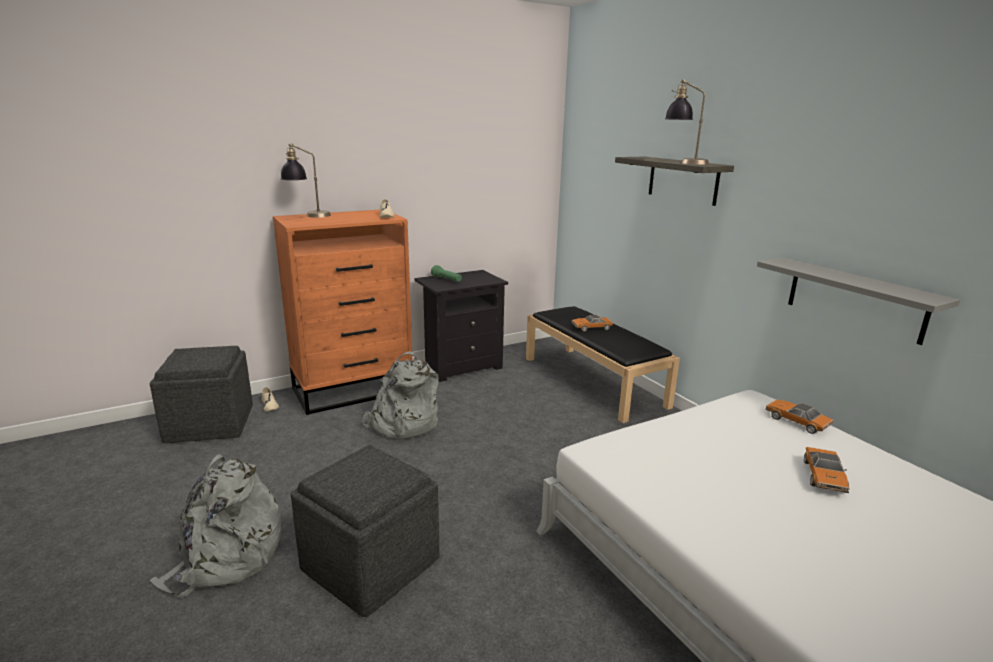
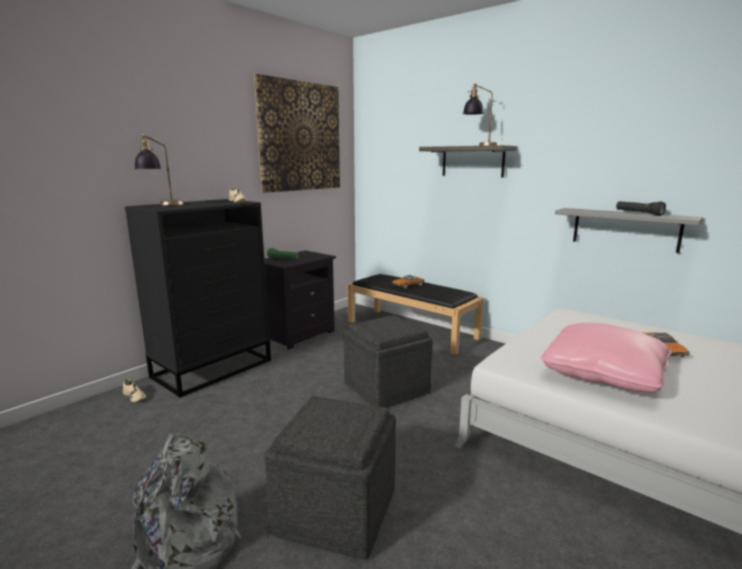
camera: 20 degrees left, 5 degrees down
(211, 424) = (77, 425): grey ottoman -> grey ottoman (387, 389)
(354, 389) = (213, 368): orange dresser -> black dresser
(402, 424) = (280, 388): grey backpack -> none
(484, 136) = (300, 137): none -> picture
(705, 491) = (603, 374): none -> pink pillow
(796, 421) = (607, 321): toy car -> none
(866, 281) = (638, 214): none -> black flashlight

